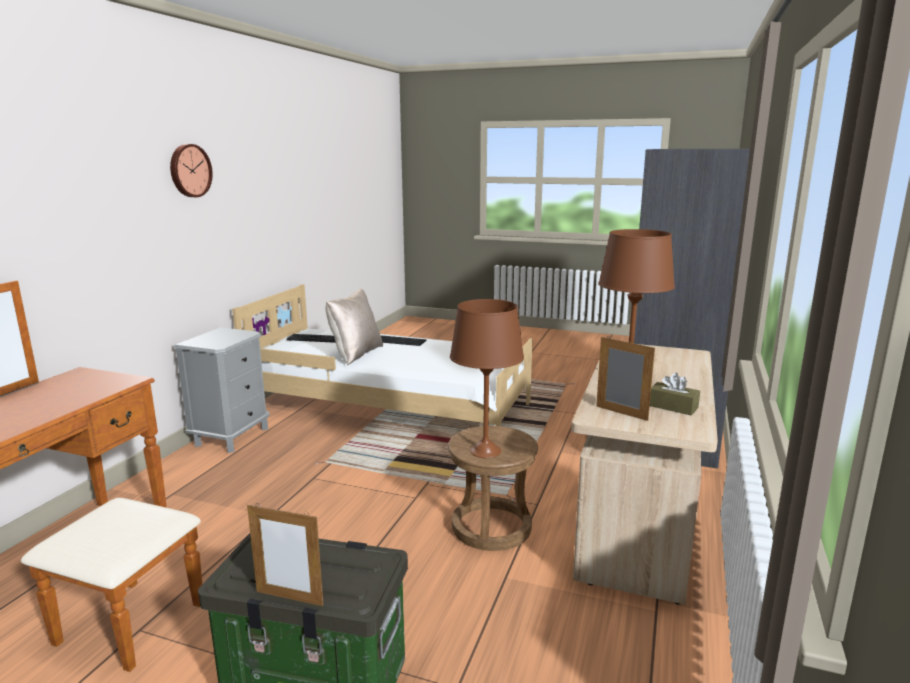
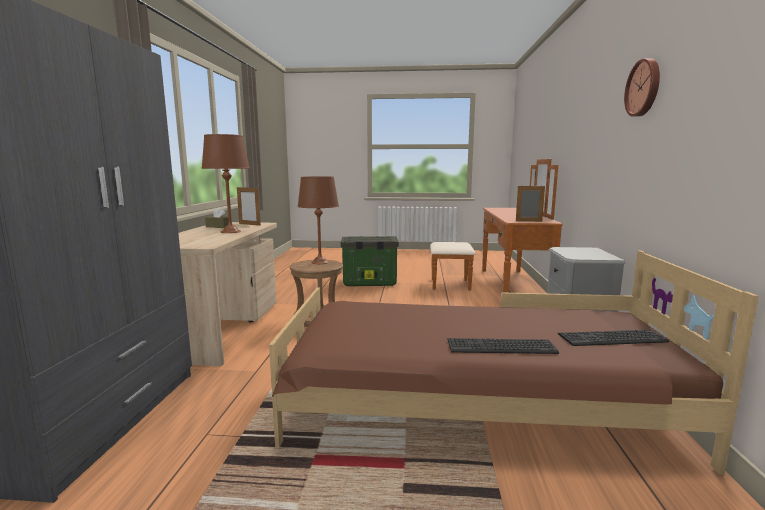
camera: 165 degrees right, 5 degrees down
(289, 598) = (368, 236): picture frame -> picture frame (528, 221)
(355, 354) = (508, 318): beige pillow -> none
(391, 407) = (475, 407): white bed -> brown bed

